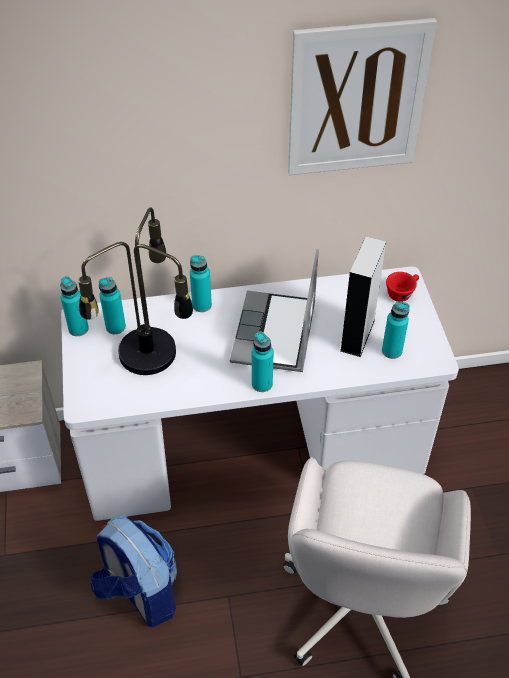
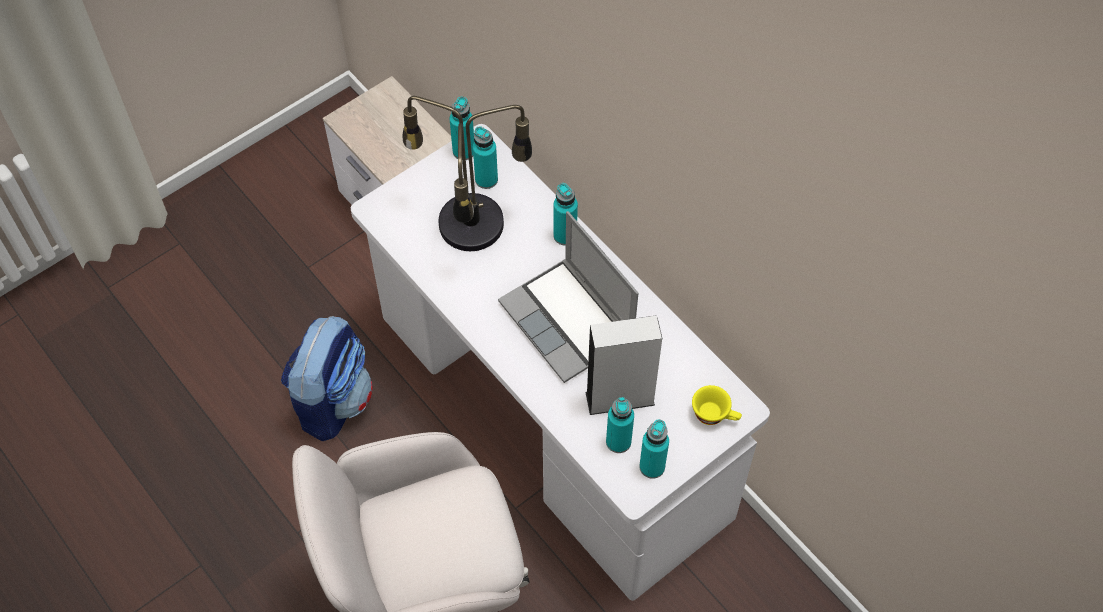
camera: 60 degrees right, 10 degrees up
(262, 384) = (495, 342): turquoise bottle -> turquoise bottle (652, 467)
(275, 334) = (569, 322): laptop -> laptop turned 105 degrees counterclockwise
(356, 99) = (739, 187): picture -> none
(401, 293) = (715, 415): red cup -> yellow cup

